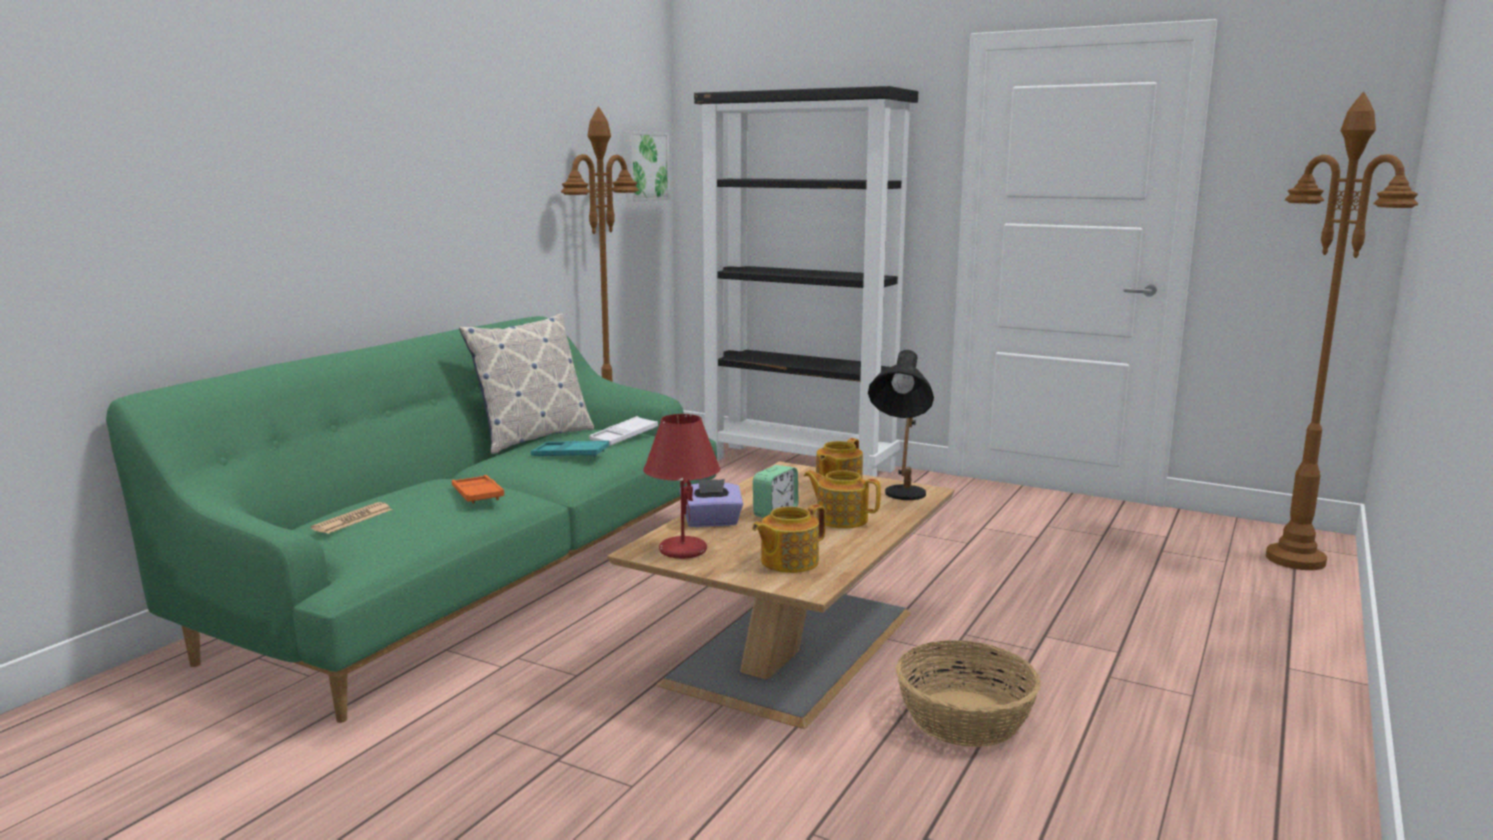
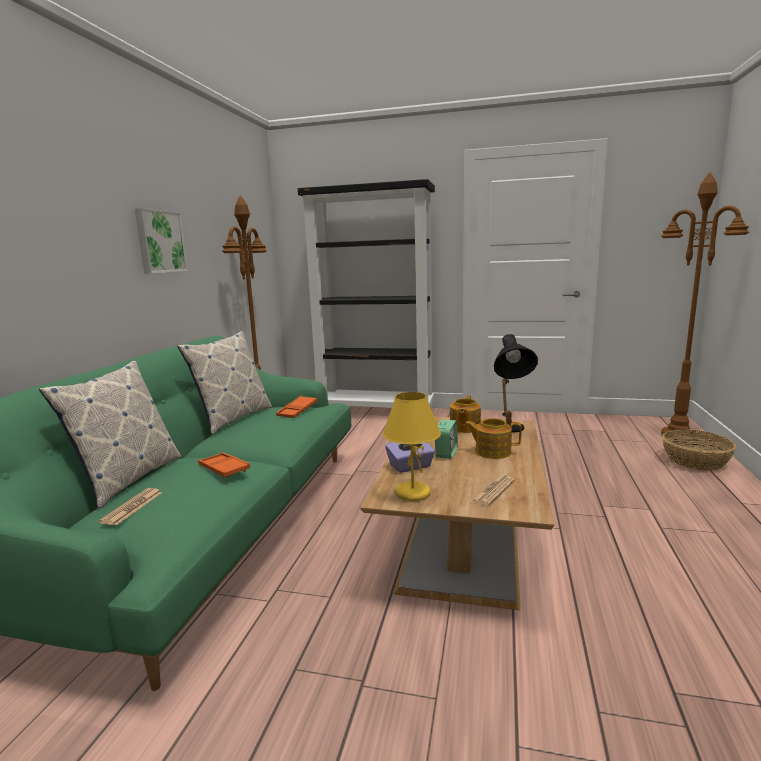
camera: 15 degrees left, 0 degrees up
(366, 492) = (128, 479): none -> pillow
(570, 454) = (270, 428): turquoise tray -> none
(624, 436) = (297, 410): white tray -> orange tray
(644, 166) = (262, 237): picture -> picture (159, 242)
(682, 550) = (411, 493): red table lamp -> yellow table lamp
(788, 562) = (493, 491): teapot -> newspaper
(965, 719) = (611, 578): basket -> basket (695, 461)

